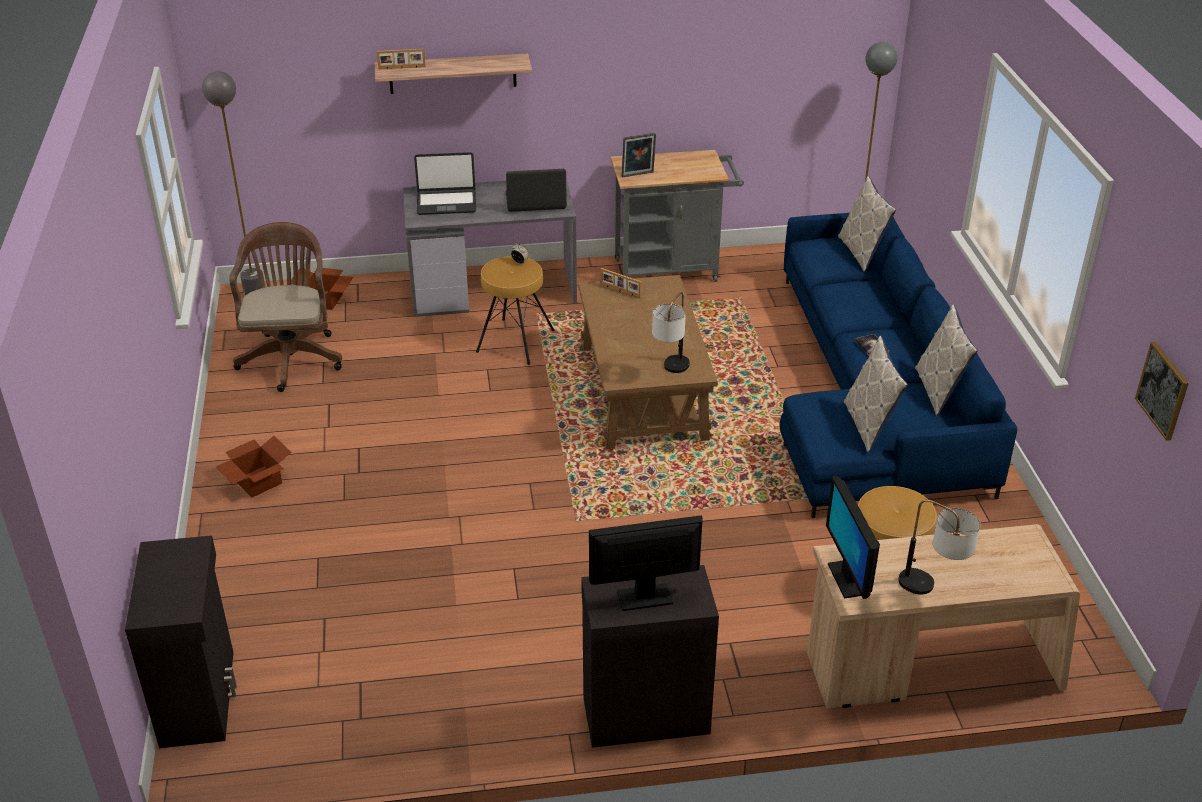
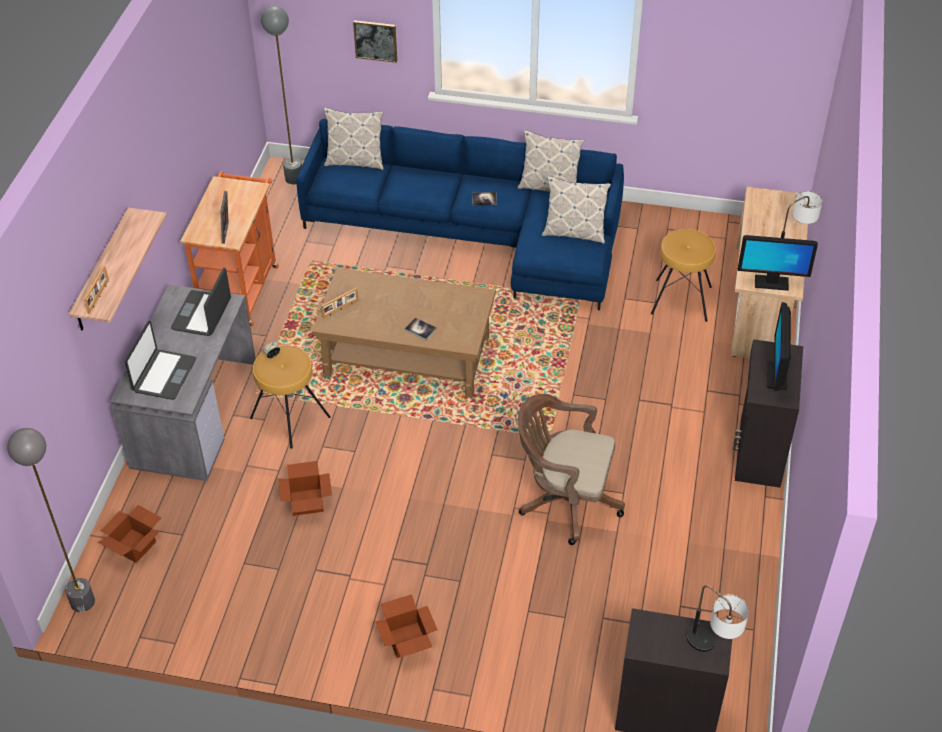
camera: 70 degrees left, 10 degrees up
(291, 356) = (220, 587): brown office chair -> brown office chair (564, 501)
(410, 378) = (306, 503): none -> cardboard box
(620, 345) = (420, 329): none -> book
(670, 372) = (471, 311): table lamp -> table lamp (712, 648)
(673, 269) = (241, 288): grey cart -> orange cart
(1163, 390) = (757, 68): picture -> picture (375, 40)

